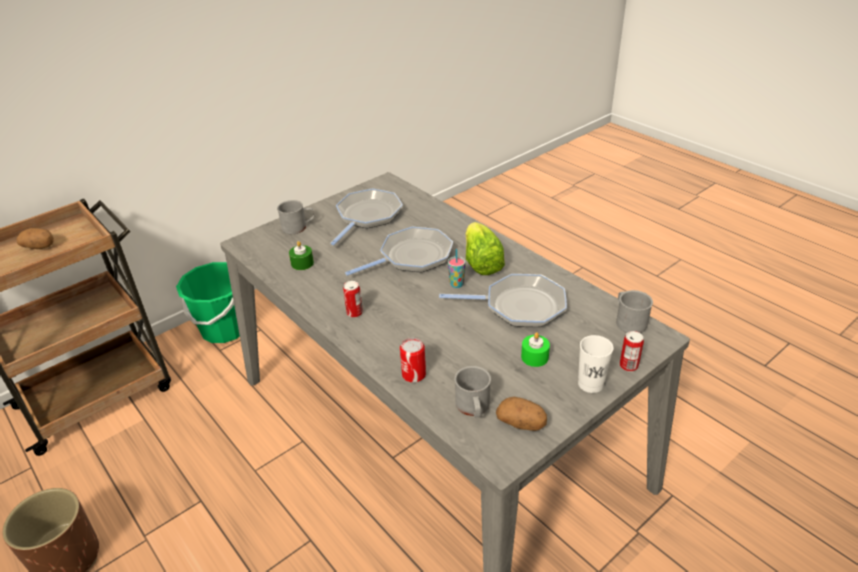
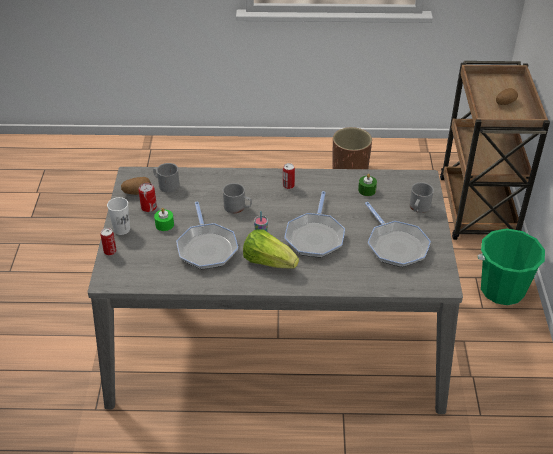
camera: 130 degrees right, 5 degrees up
(414, 374) = (212, 180): can -> can (148, 207)
(520, 306) = (206, 248): frying pan -> frying pan turned 60 degrees counterclockwise
(628, 321) = (133, 280): grey mug -> grey mug (237, 207)

